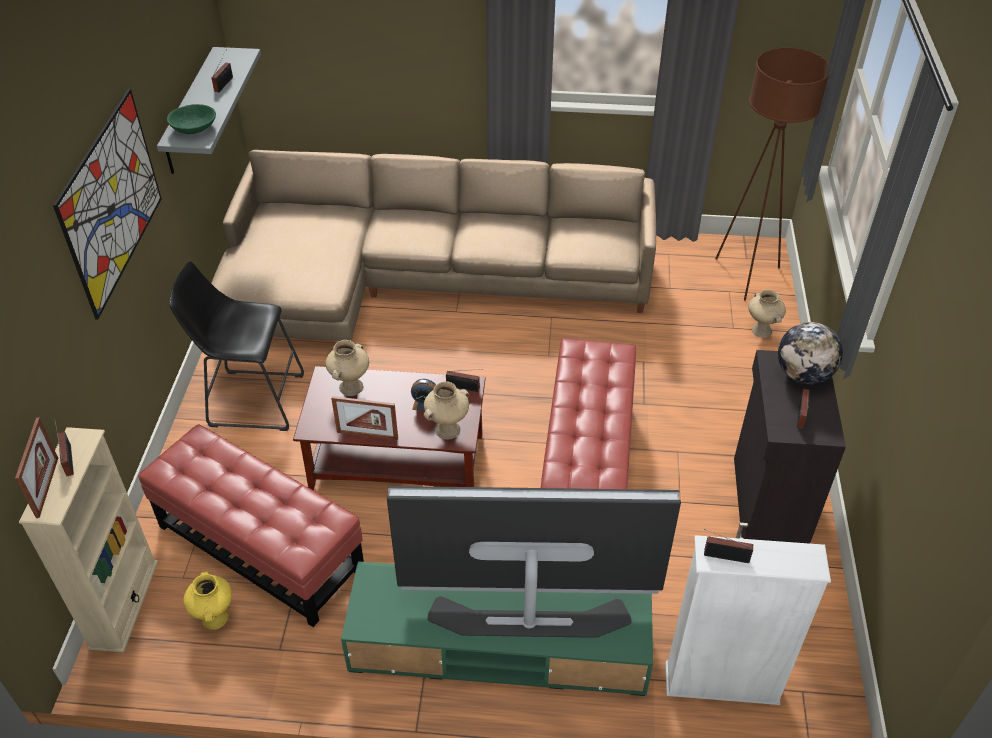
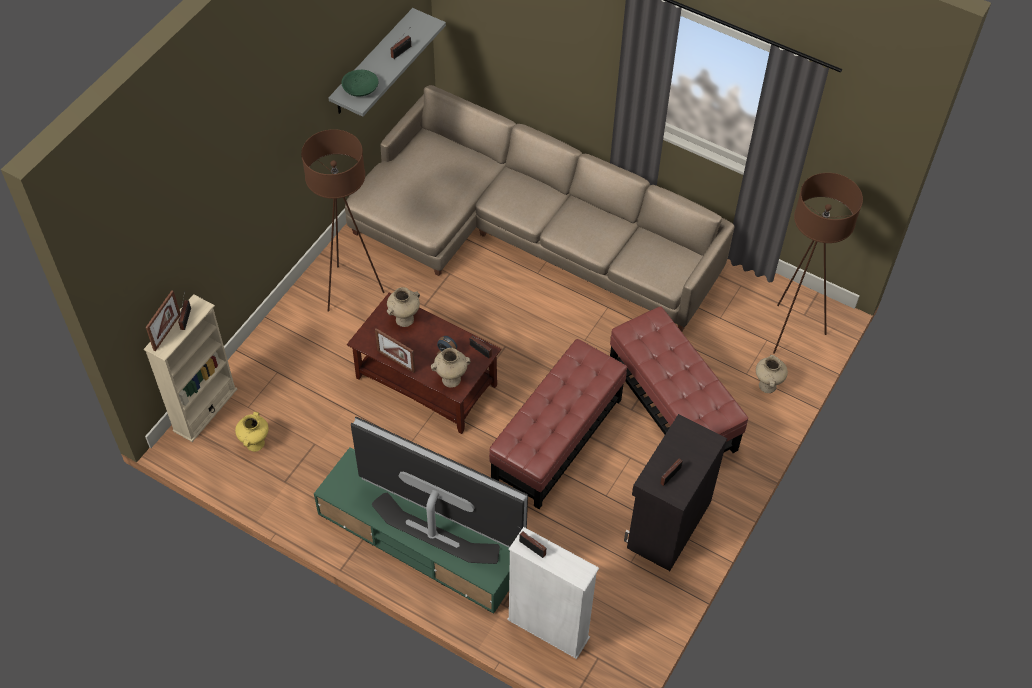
camera: 25 degrees right, 10 degrees up
(112, 201) = (274, 144): picture -> none
(251, 399) = (351, 290): black stool -> brown floor lamp
(260, 548) = (304, 407): red ottoman -> red ottoman (671, 406)
(803, 374) = (696, 447): globe -> none

